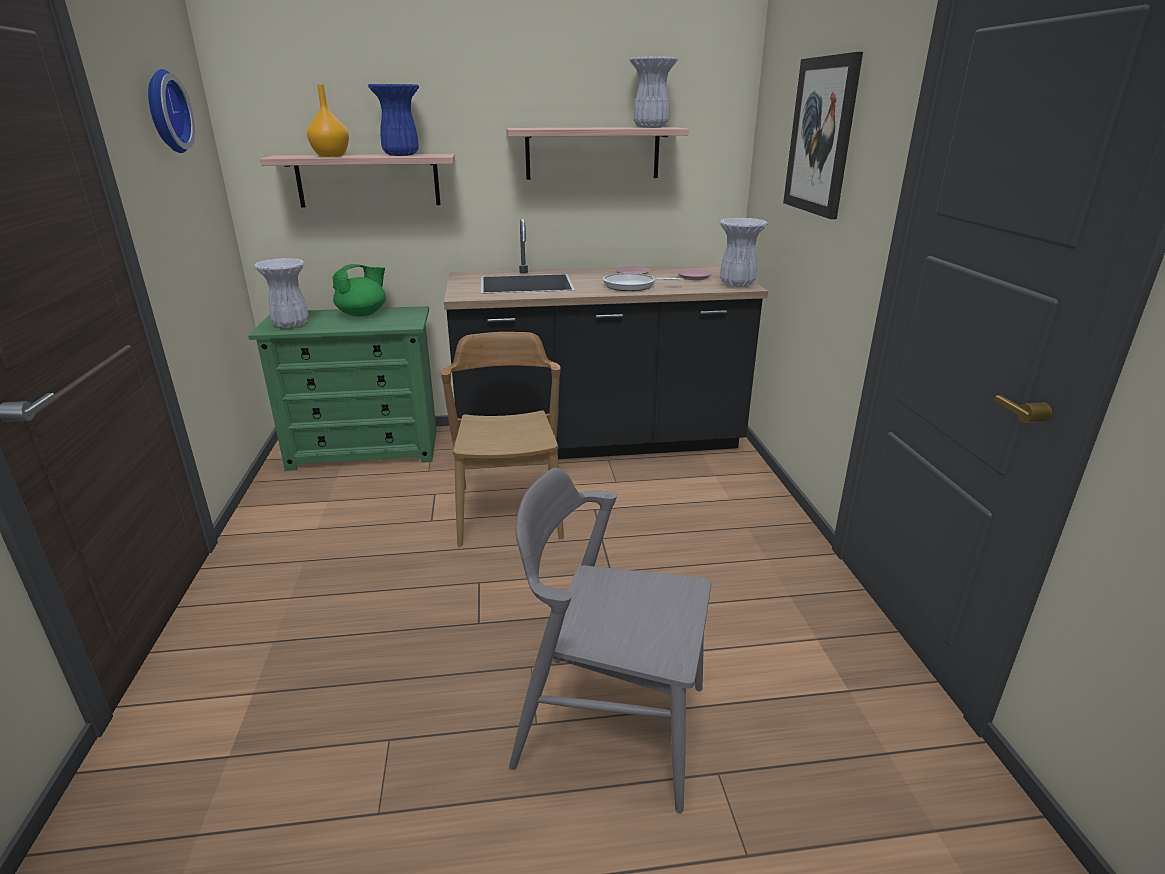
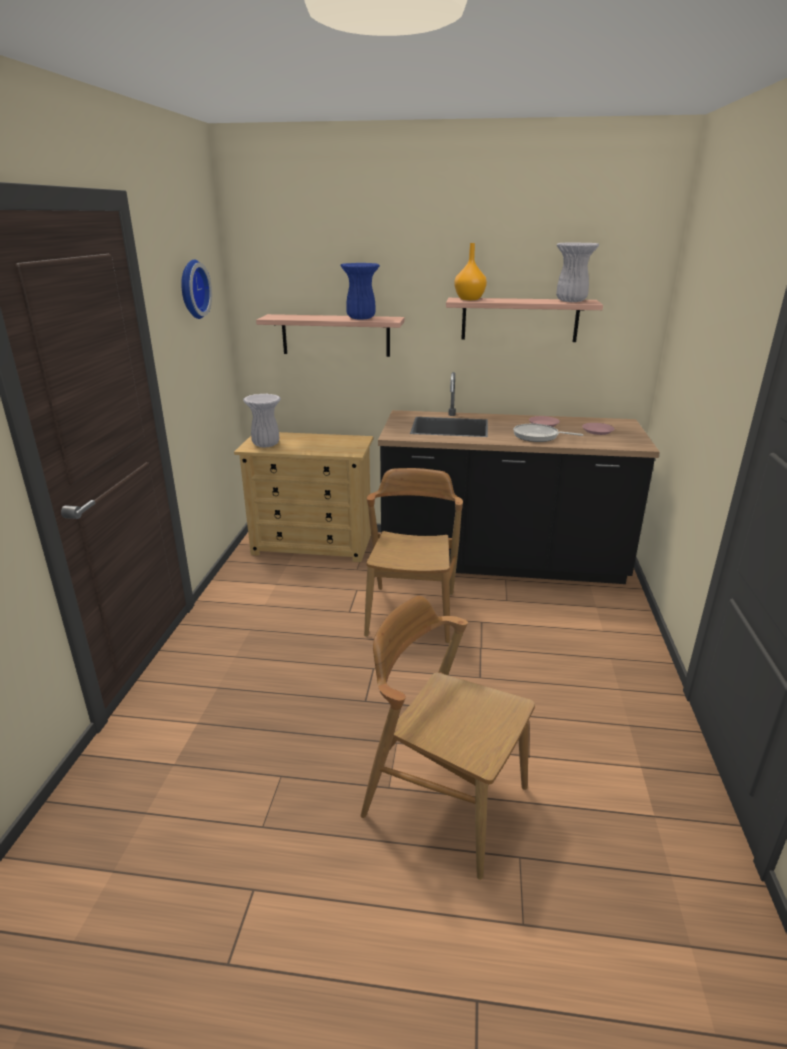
camera: 15 degrees right, 0 degrees up
(331, 156) = (308, 317): orange vase -> orange vase (469, 299)
(363, 314) = (321, 439): green teapot -> none
(366, 449) = (313, 545): green dresser -> beige dresser
(610, 725) = (445, 801): grey chair -> brown chair
(738, 284) = (634, 442): white vase -> none
(821, 136) = (713, 325): picture -> none

